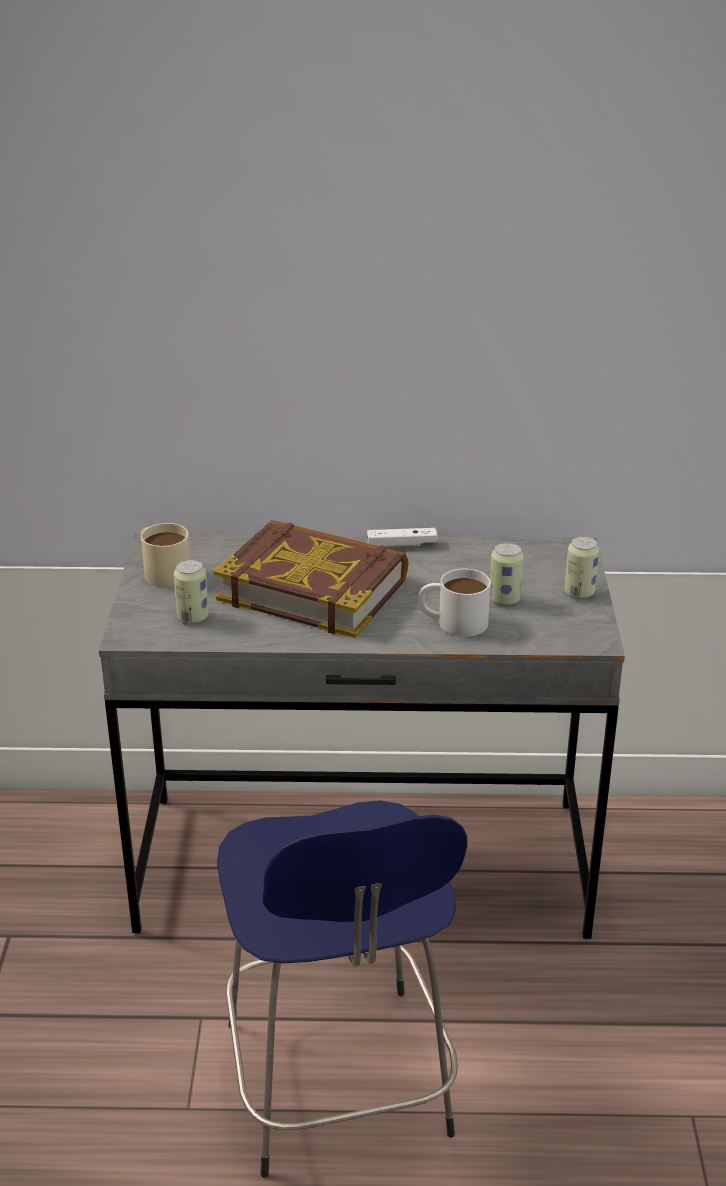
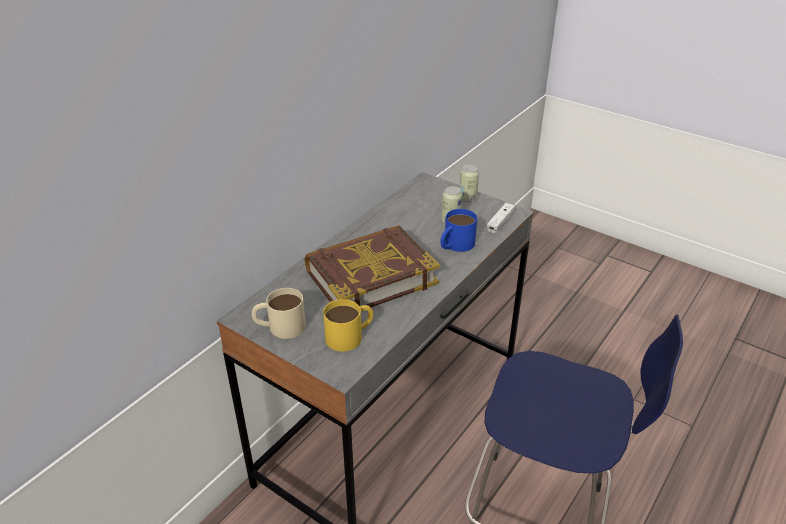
camera: 55 degrees left, 5 degrees up
(193, 617) = (350, 335): can -> yellow mug
(402, 545) = (360, 228): white game controller -> white game controller (500, 222)
(453, 622) = (455, 245): white mug -> blue mug

